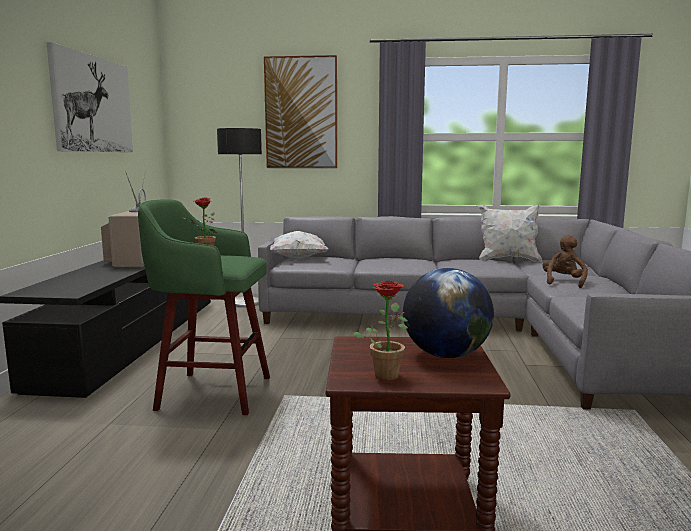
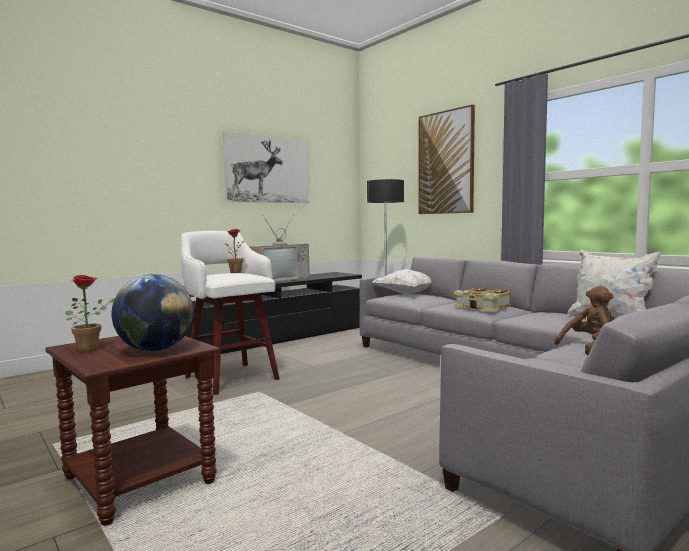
camera: 45 degrees right, 5 degrees down
(211, 392) = (230, 377): green stool -> white stool
(409, 262) = (482, 307): none -> book

